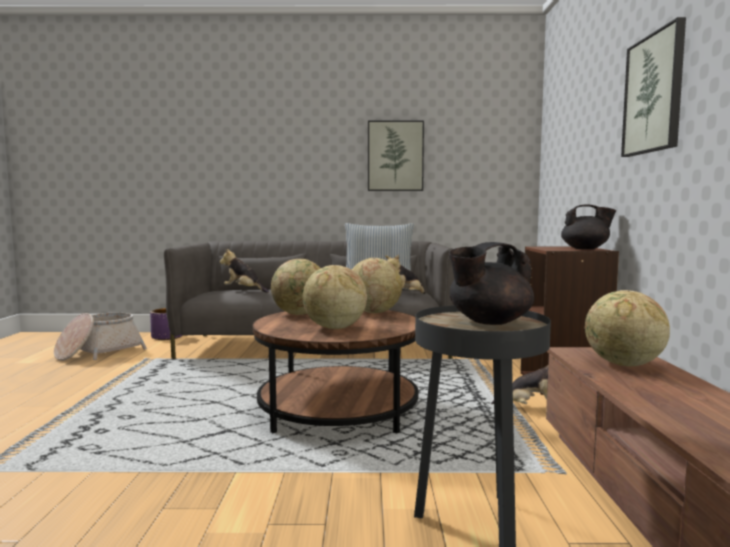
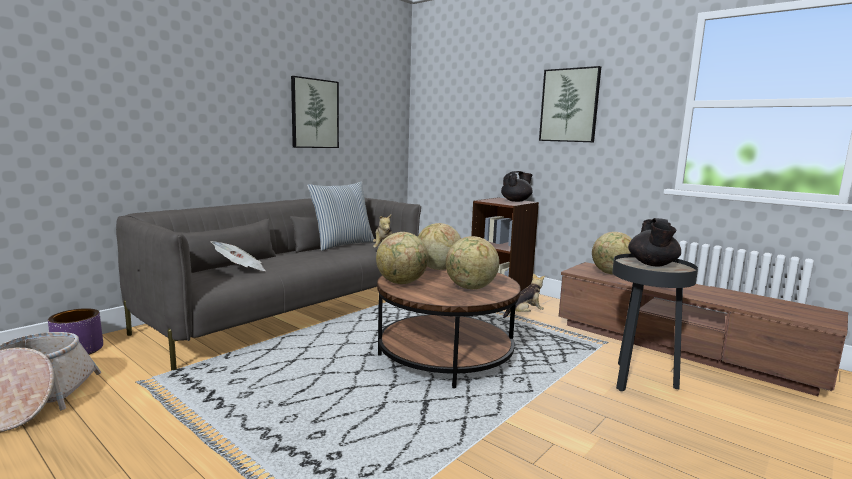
camera: 50 degrees left, 5 degrees up
(244, 291) = (240, 269): plush toy -> newspaper

